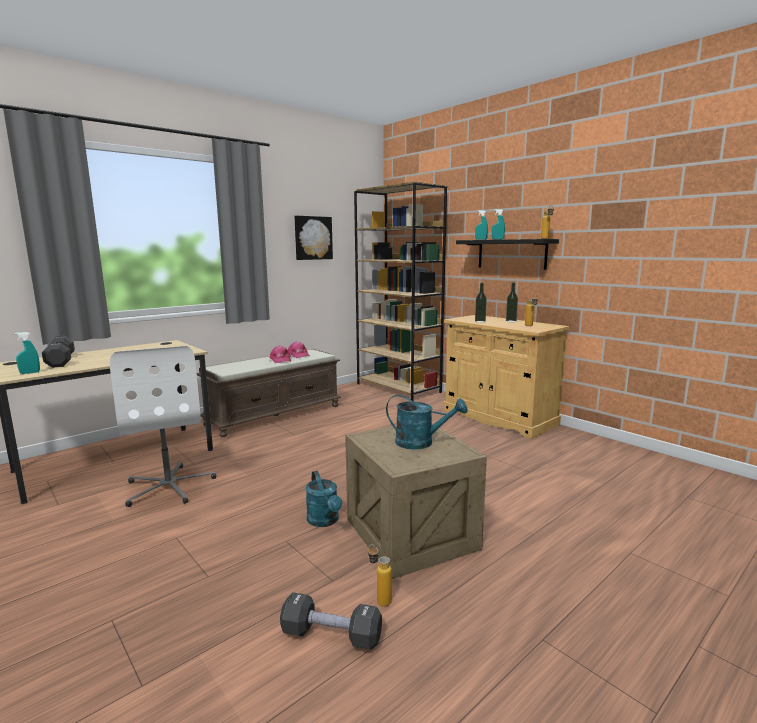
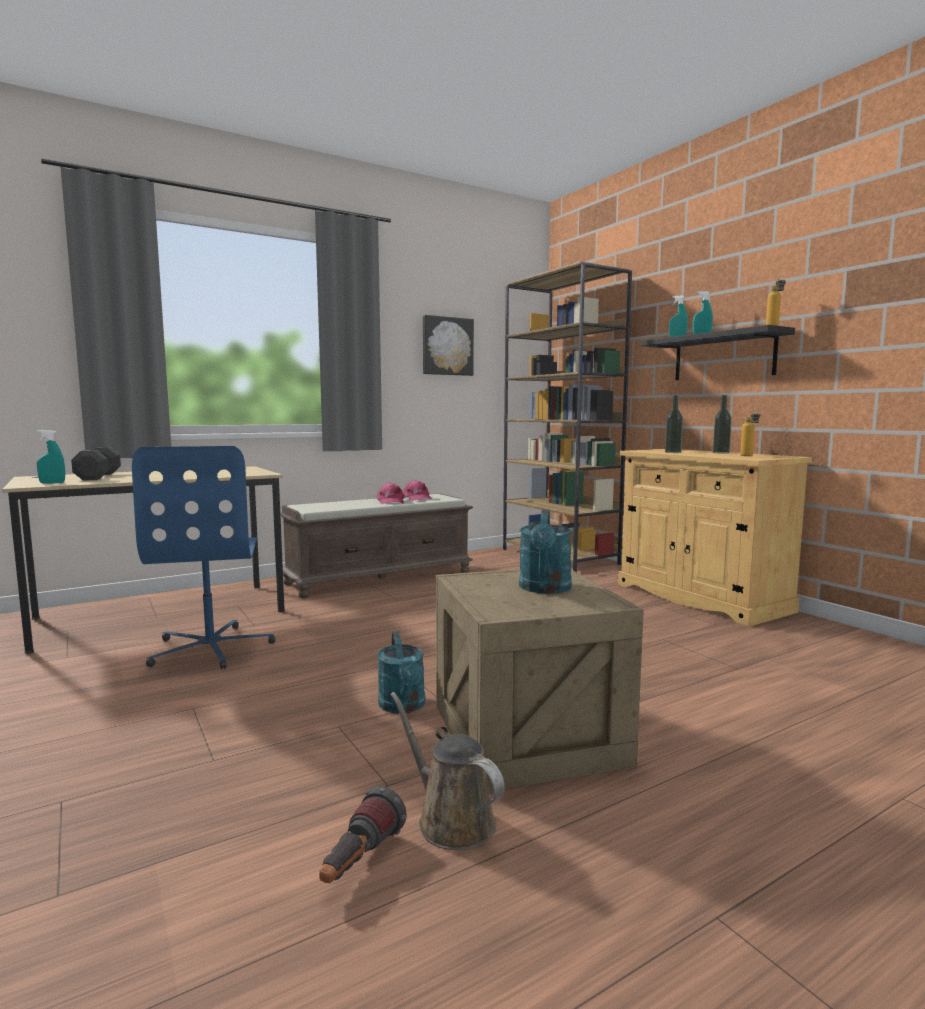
camera: 10 degrees right, 5 degrees down
(169, 486) = (211, 648): white office chair -> blue office chair
(331, 635) = (359, 863): black dumbbell -> flashlight
(379, 599) = (451, 820): bottle -> brown watering can
(421, 443) = (545, 589): turquoise watering can -> turquoise watering can turned 75 degrees clockwise

